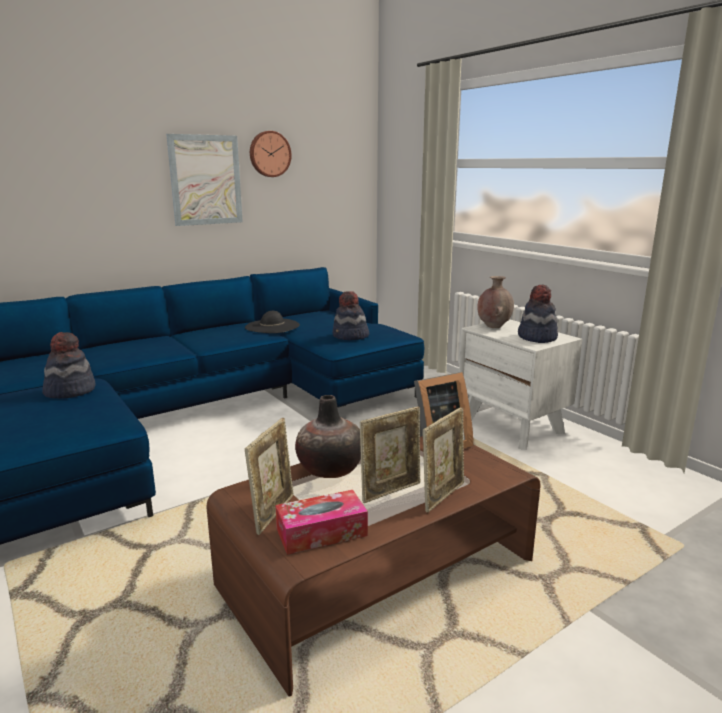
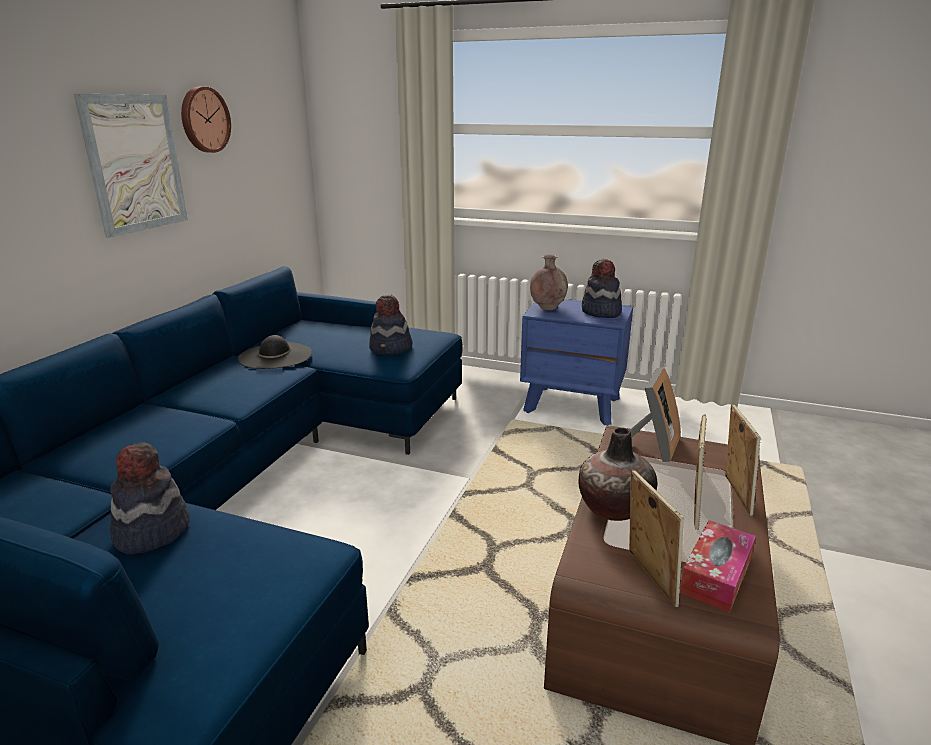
camera: 35 degrees left, 5 degrees up
(512, 426) = (573, 404): white nightstand -> blue nightstand

